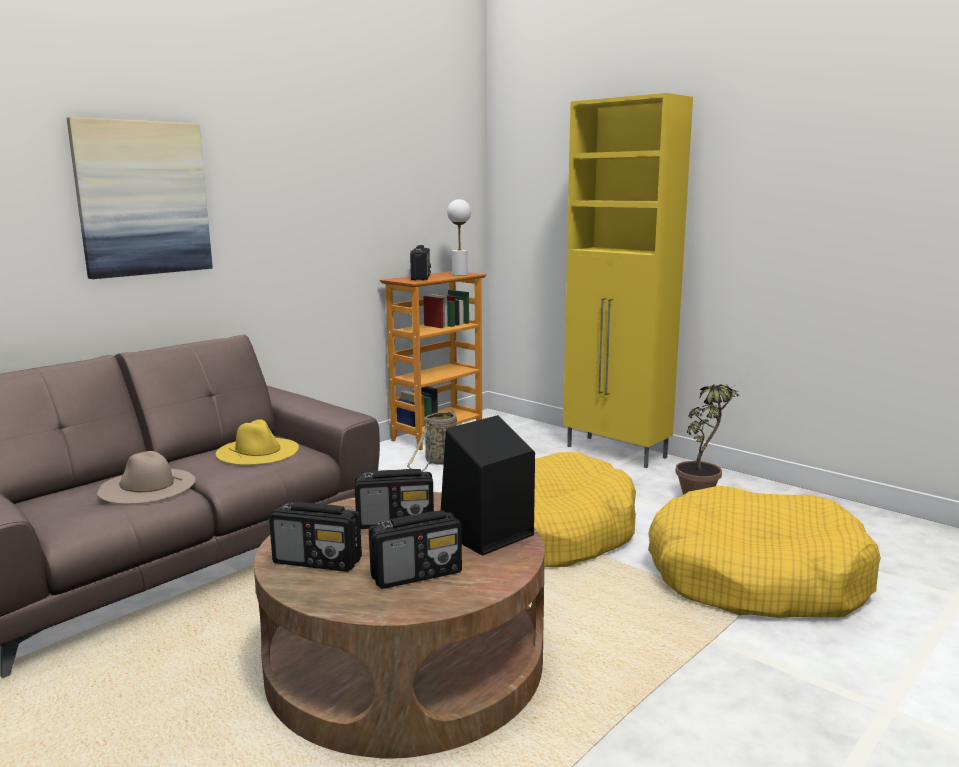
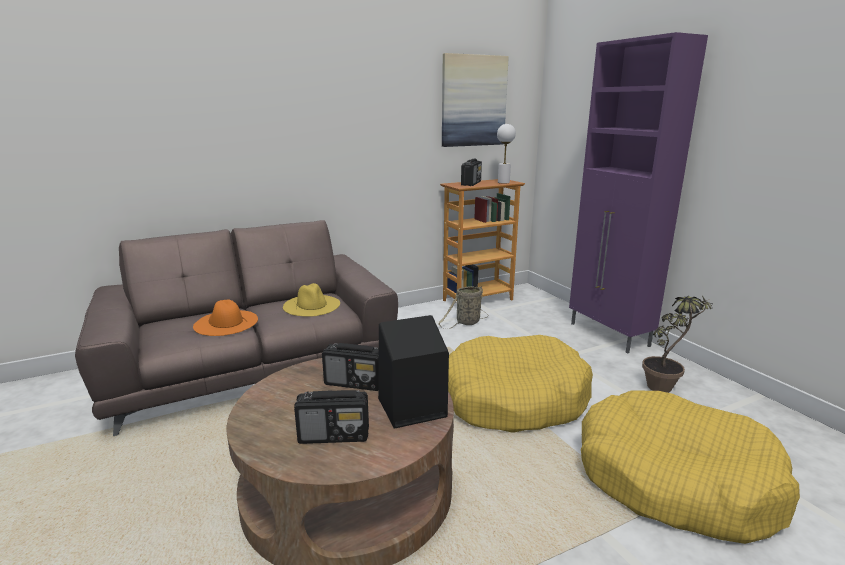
camera: 20 degrees right, 5 degrees up
(143, 198) = (260, 122): picture -> picture (473, 101)
(147, 486) = (226, 322): beige hat -> orange hat
(318, 561) = (278, 407): radio -> none
(616, 452) = (609, 335): yellow cabinet -> purple cabinet

